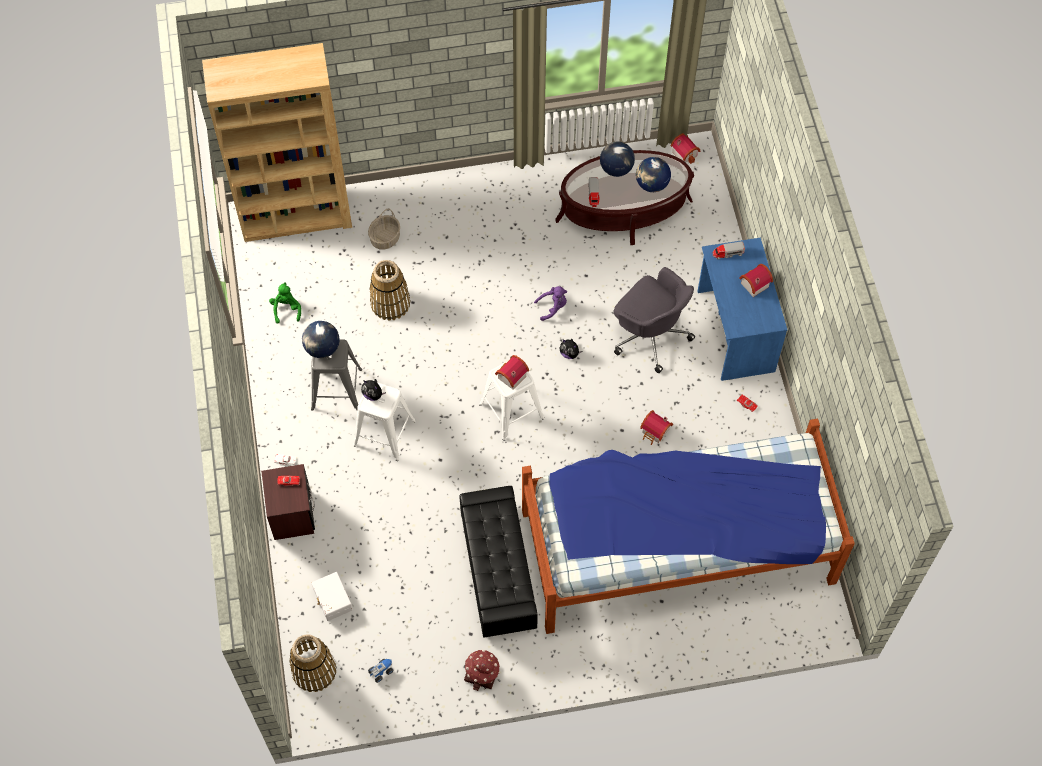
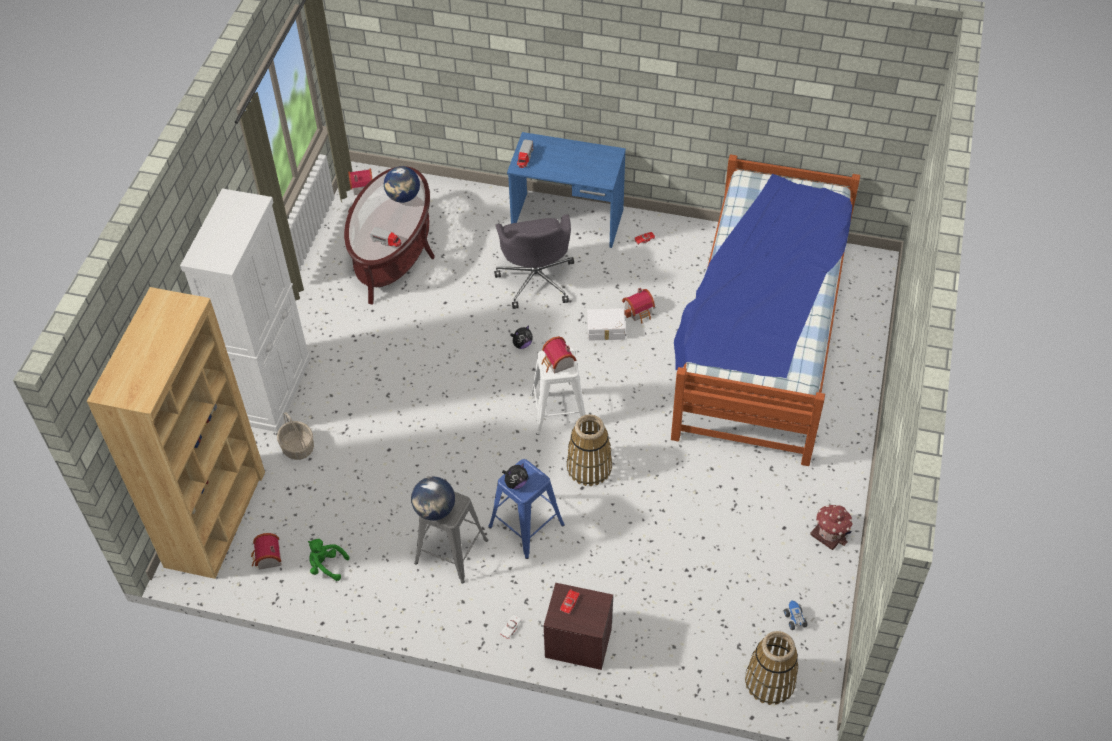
camera: 65 degrees left, 10 degrees down
(332, 600) = (695, 638): white storage box -> white storage box (606, 330)
(385, 432) = (526, 524): white stool -> blue stool
(390, 303) = (377, 469): basket -> basket (589, 467)
(432, 194) = (272, 389): none -> white cabinet
(498, 570) = (726, 481): black ottoman -> none
(552, 307) = (464, 339): purple plush toy -> none
(616, 168) = (368, 215): globe -> none
(650, 334) = (536, 279): grey office chair -> grey office chair turned 105 degrees clockwise
(753, 284) = (567, 153): toy house -> toy house (267, 559)

